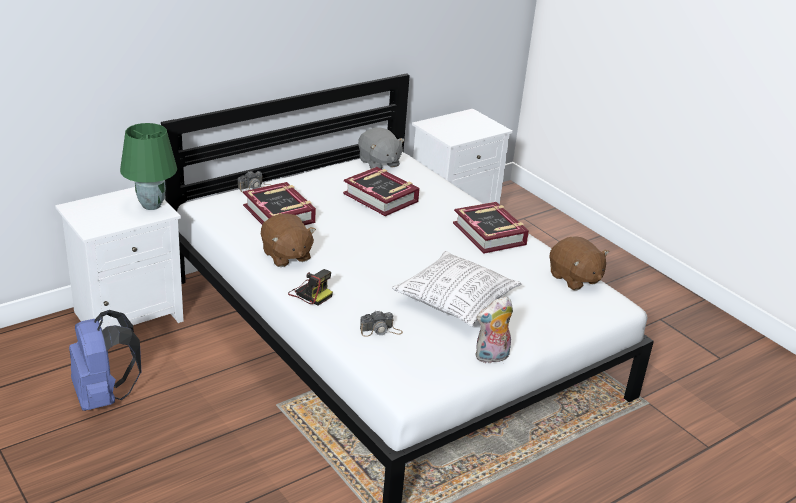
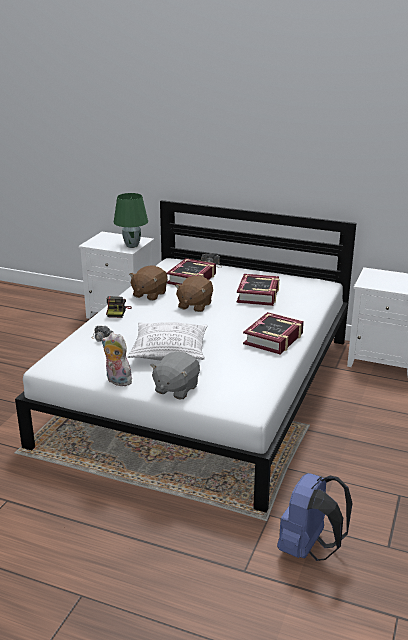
camera: 60 degrees right, 5 degrees down
(104, 397) = (50, 334): blue backpack -> blue backpack (309, 549)
(379, 163) = (306, 282): grey plush toy -> grey plush toy (176, 389)
(574, 278) = (261, 384): brown plush toy -> brown plush toy (194, 305)

